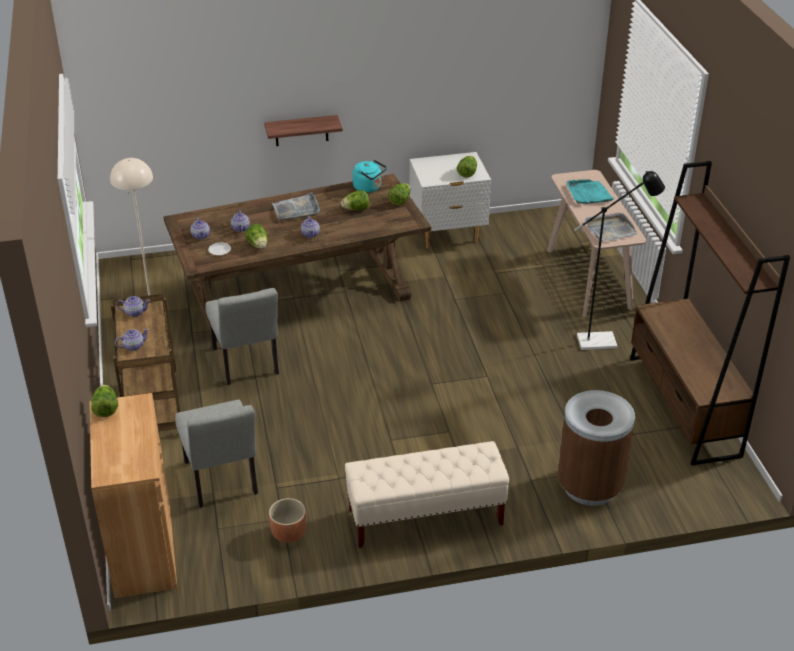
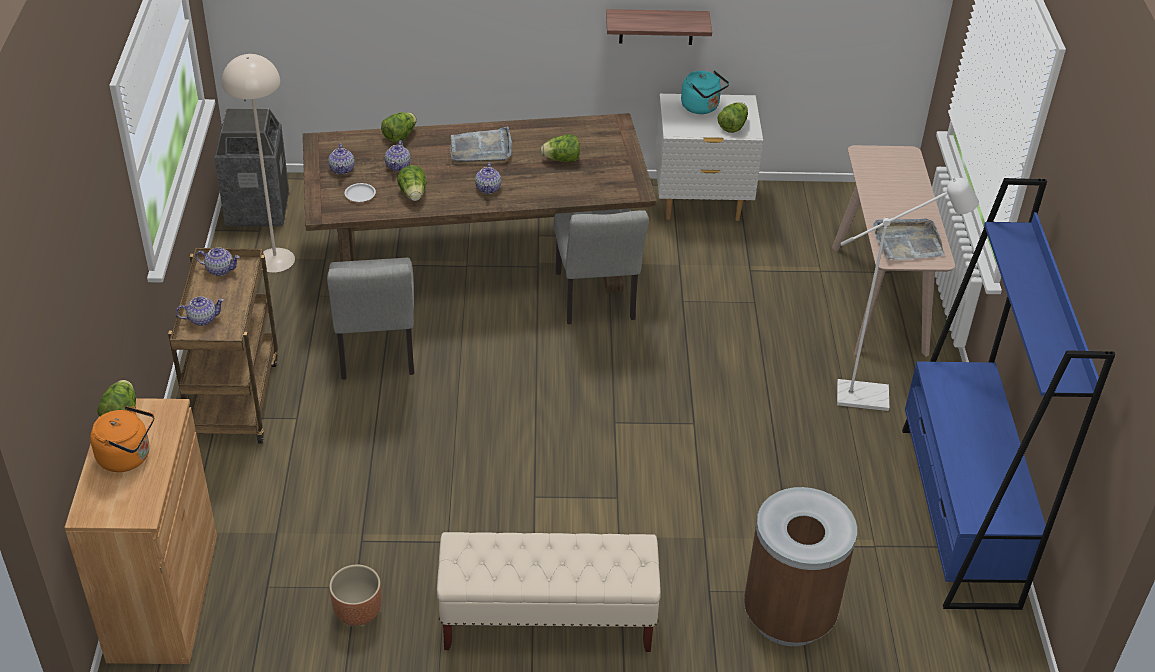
camera: 10 degrees right, 5 degrees up
(121, 436) = (128, 457): none -> orange kettle
(127, 281) = (257, 209): none -> trash can
(222, 482) = (293, 520): grey chair -> grey chair (596, 301)
(301, 130) = (511, 37): shelf -> shelf (656, 26)
(369, 188) = (589, 130): turquoise kettle -> turquoise kettle (702, 107)
(400, 201) = (625, 156): lettuce -> lettuce (400, 136)
(588, 194) = (893, 182): turquoise tray -> none
(604, 341) = (873, 397): black floor lamp -> white floor lamp
(683, 406) = (958, 515): brown bookcase -> blue bookcase

